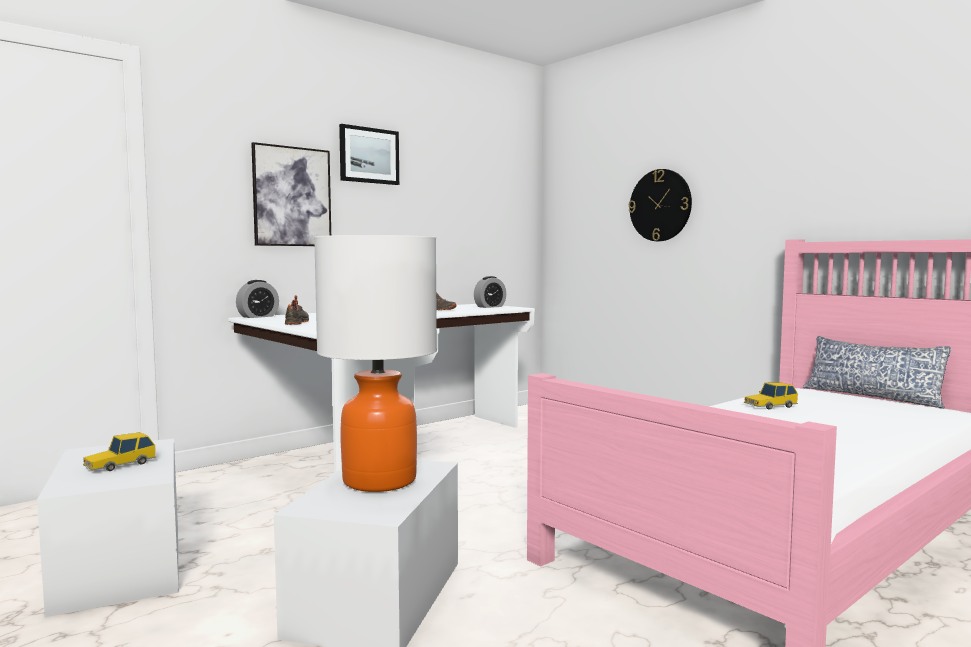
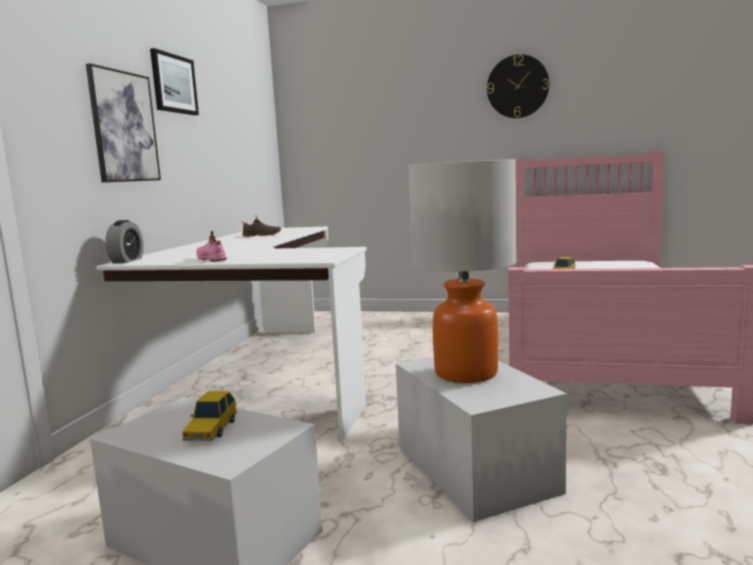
camera: 35 degrees left, 5 degrees up
(298, 322) = (212, 259): black shoe -> pink shoe
(490, 307) = (288, 229): alarm clock -> none
(660, 205) = (403, 135): wall clock -> wall clock (517, 86)
(872, 396) = (581, 260): pillow -> none

